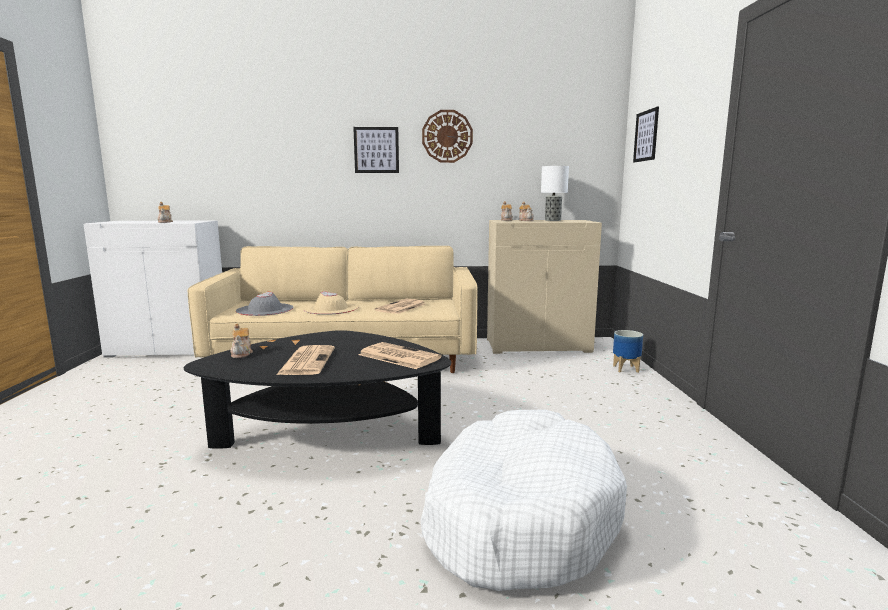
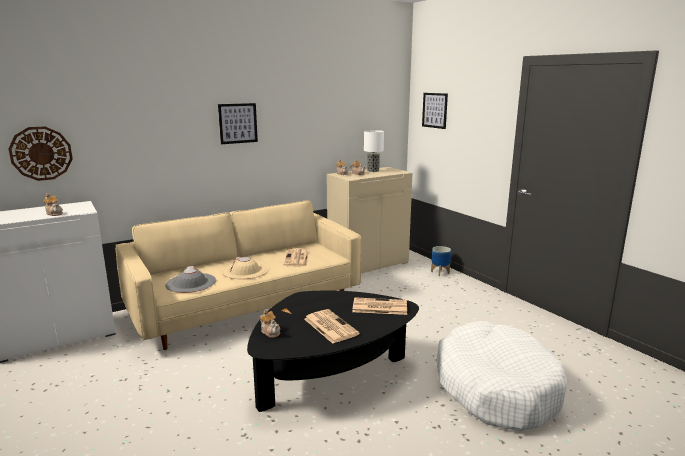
camera: 30 degrees left, 5 degrees up
(447, 136) = (293, 109): wall clock -> wall clock (41, 153)

